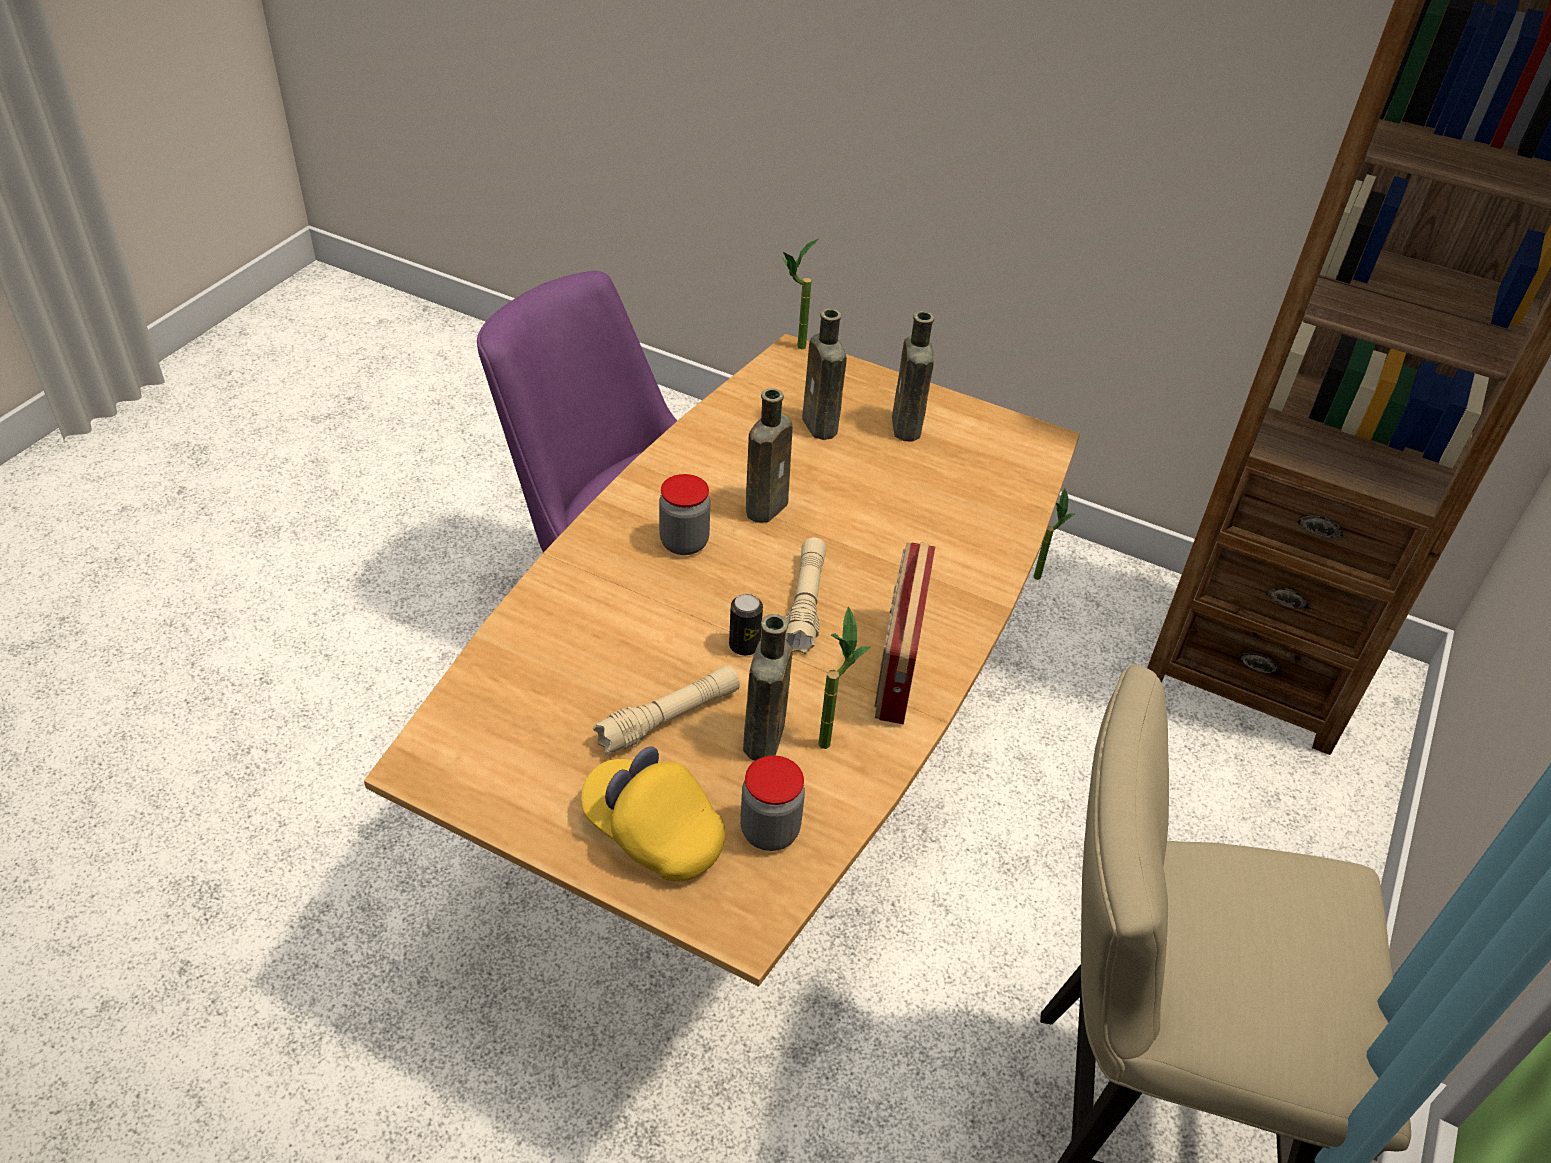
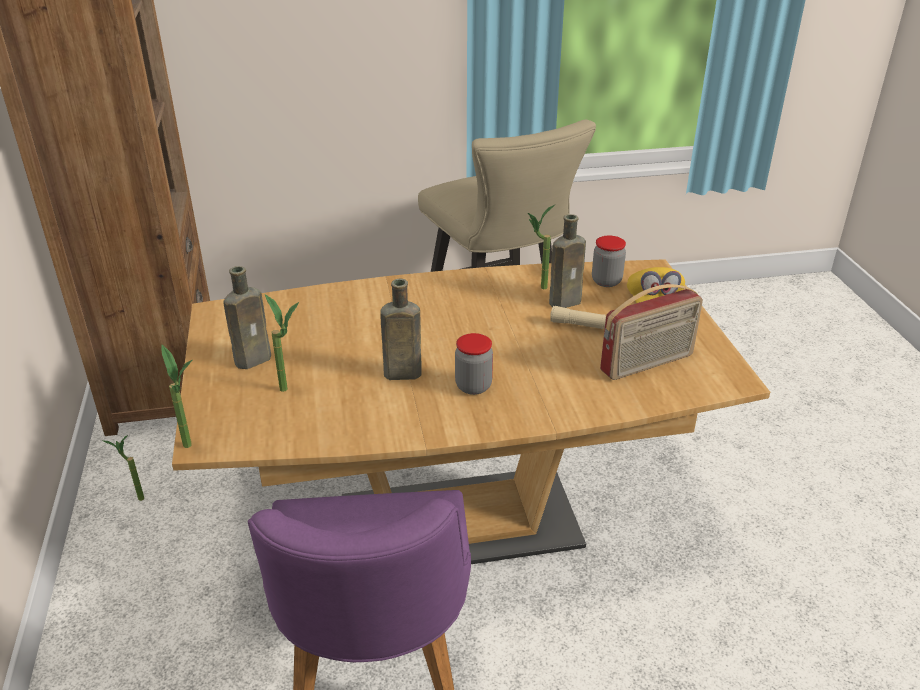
camera: 125 degrees left, 10 degrees down
(744, 646) = (520, 331): can -> none
(805, 604) = (464, 327): beige flashlight -> none
(821, 427) = (291, 390): brown bottle -> potted plant
(897, 667) = (470, 288): radio -> radio (647, 364)

